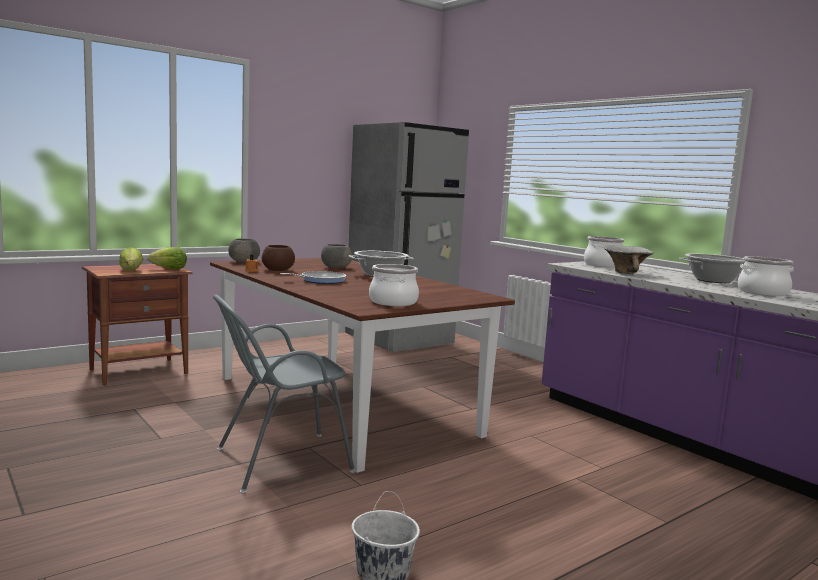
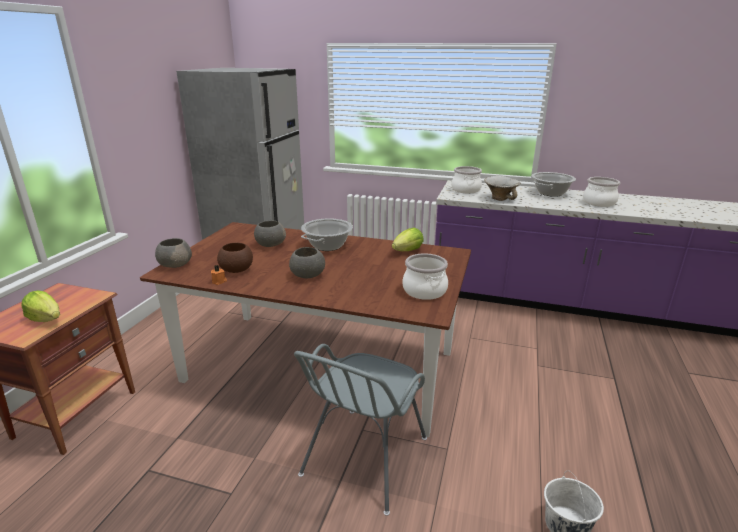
camera: 35 degrees left, 15 degrees up
(169, 269) = (83, 297): lettuce -> lettuce (408, 251)
(320, 280) = (307, 275): frying pan -> grey bowl

